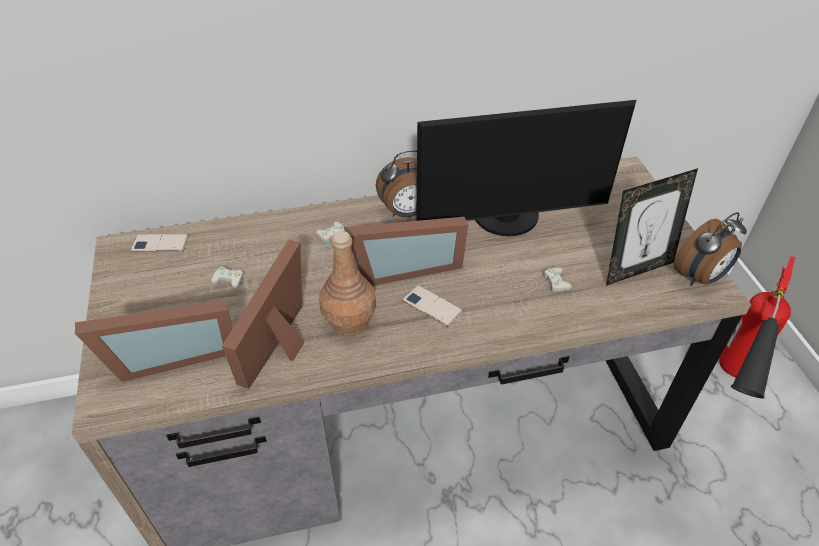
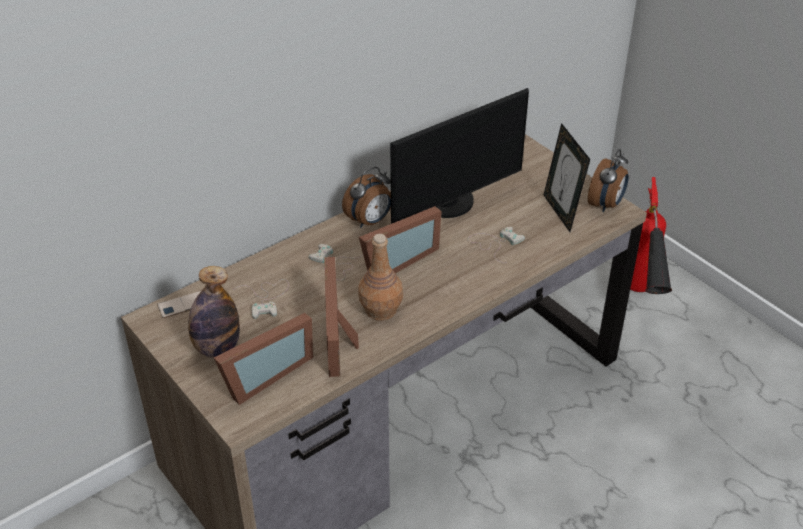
camera: 25 degrees left, 5 degrees down
(153, 304) = (217, 348): none -> bottle
(432, 306) = (434, 281): phone -> none
(636, 269) = (561, 212): picture frame -> picture frame turned 120 degrees clockwise

